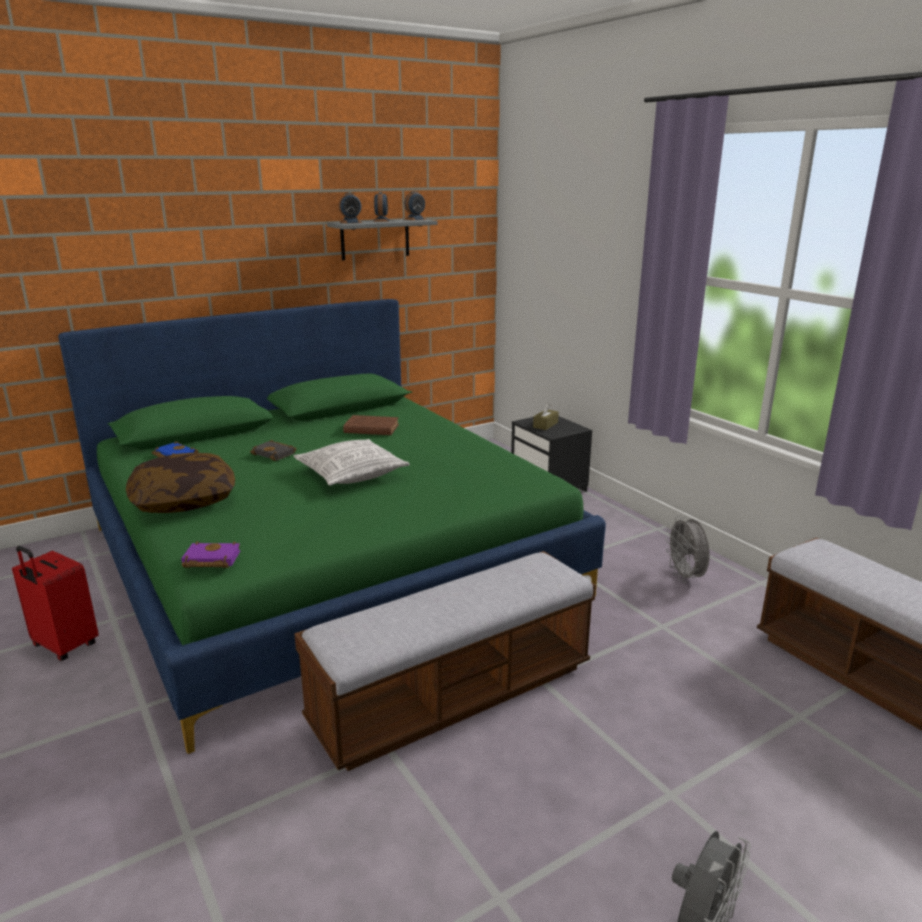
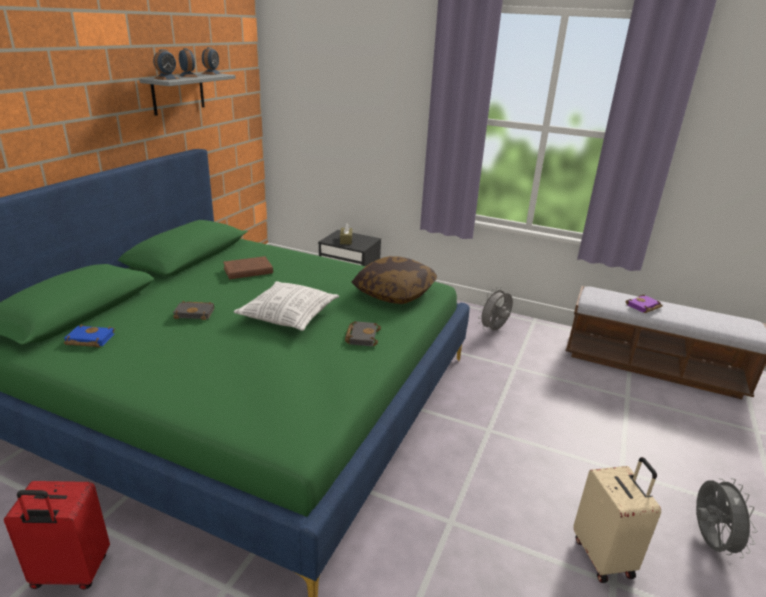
camera: 35 degrees left, 5 degrees up
(184, 500) = (169, 381): pillow -> pillow (394, 292)
(210, 560) = (286, 430): purple book -> purple book (643, 307)
(392, 508) = (361, 336): none -> black book
(454, 695) = (451, 464): bench -> none
(522, 867) = (604, 556): none -> beige suitcase
(685, 577) = (494, 330): grey fan -> grey fan turned 90 degrees clockwise

